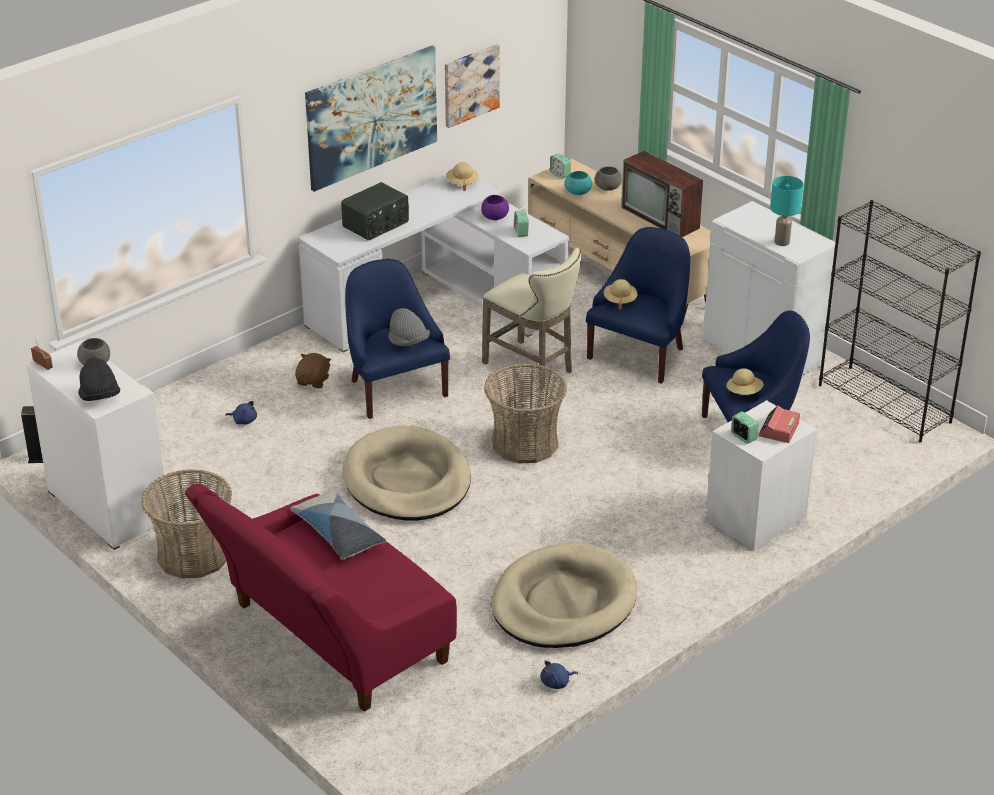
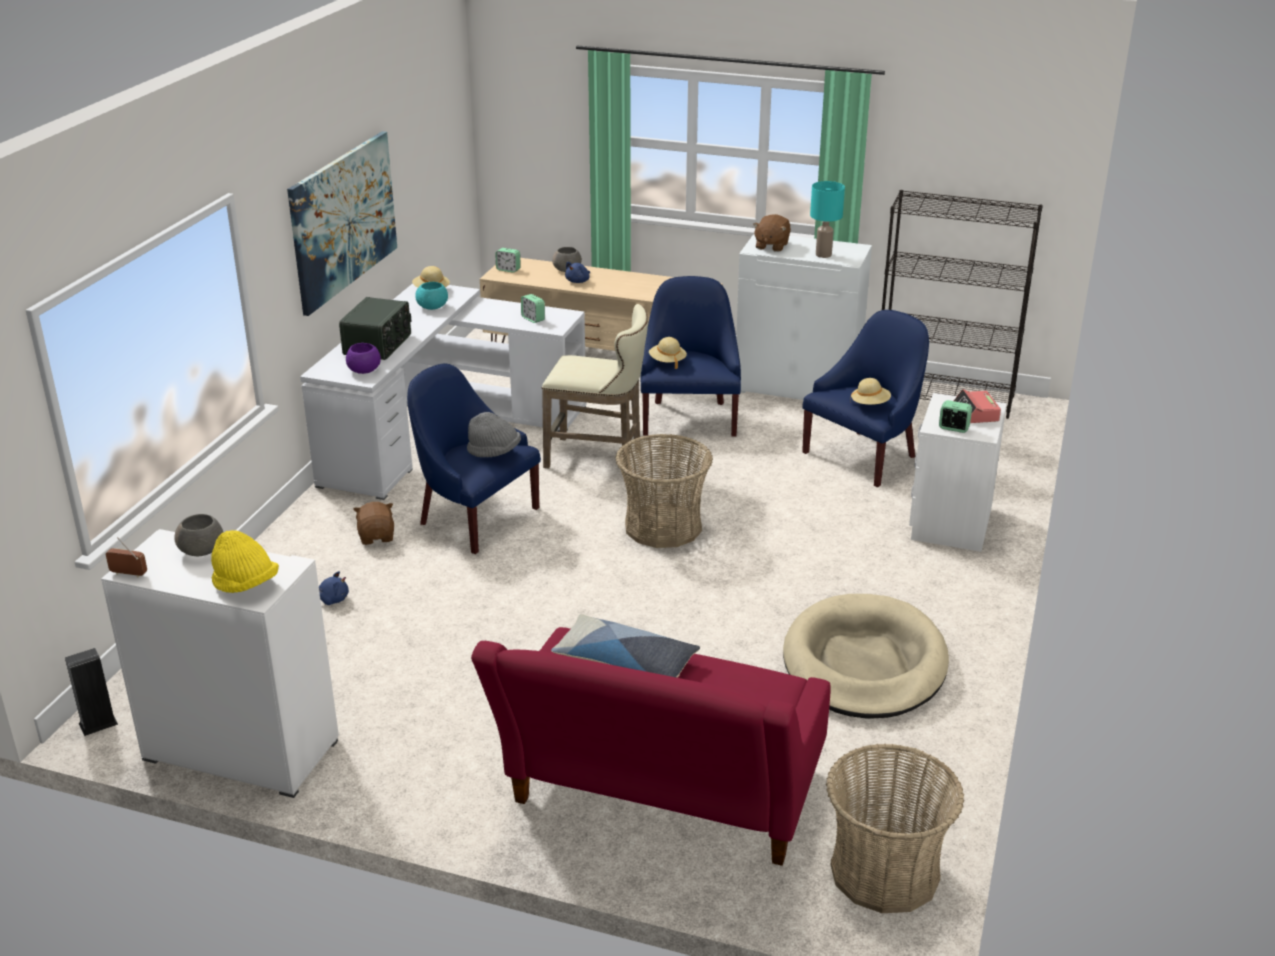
camera: 30 degrees left, 5 degrees down
(99, 396) = (245, 585): black hat -> yellow hat
(193, 555) = (404, 766): basket -> basket (885, 872)
(407, 480) = (578, 600): beige dog bed -> none
(470, 85) = (413, 180): picture -> none
(494, 217) = (491, 313): purple bowl -> purple bowl (364, 370)
(556, 683) = (947, 747): blue plush toy -> blue plush toy (578, 281)
(578, 192) = (543, 279): turquoise bowl -> turquoise bowl (433, 307)
(661, 218) = (646, 281): television -> none
(747, 220) = (771, 246): none -> brown plush toy

